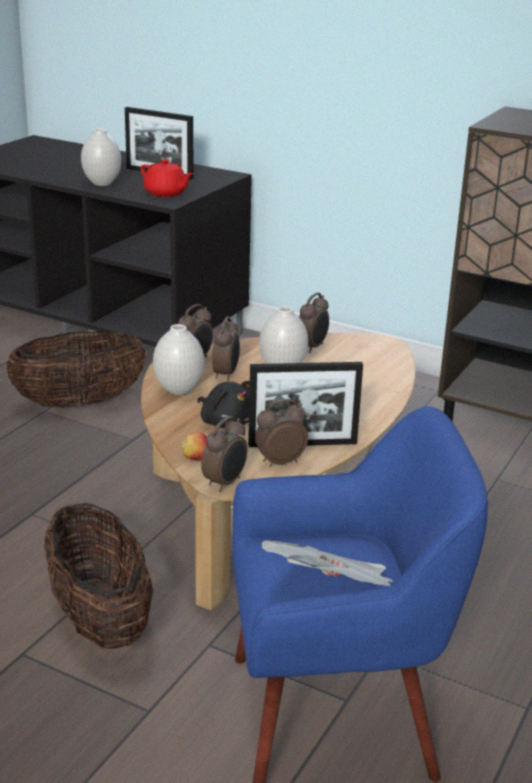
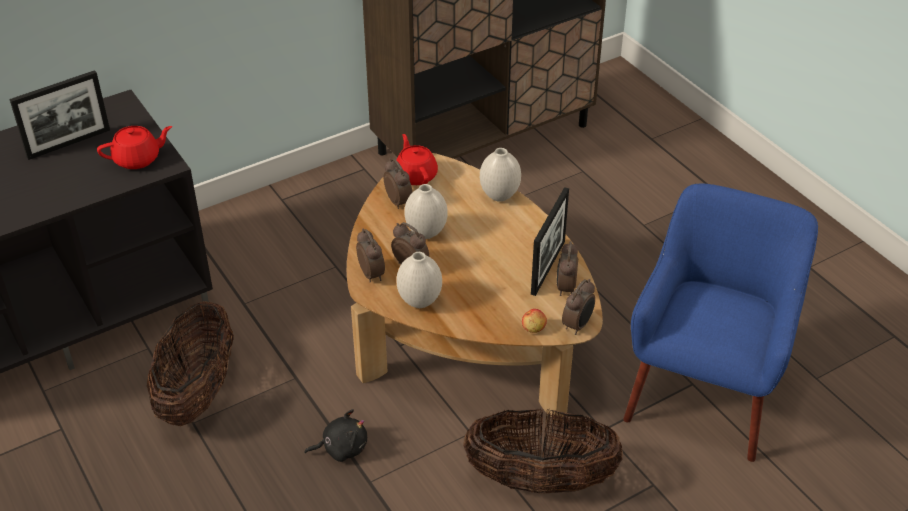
camera: 60 degrees left, 15 degrees up
(102, 183) = (64, 190): white vase -> white vase (499, 195)
(225, 483) = (578, 325): alarm clock -> alarm clock turned 60 degrees clockwise
(226, 422) = (490, 293): black plush toy -> black plush toy (341, 448)
(331, 592) = (737, 323): newspaper -> none
(362, 345) = (416, 175): none -> red teapot

